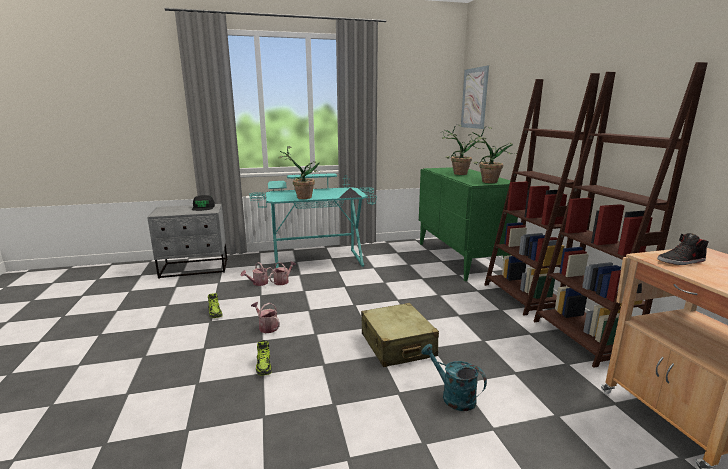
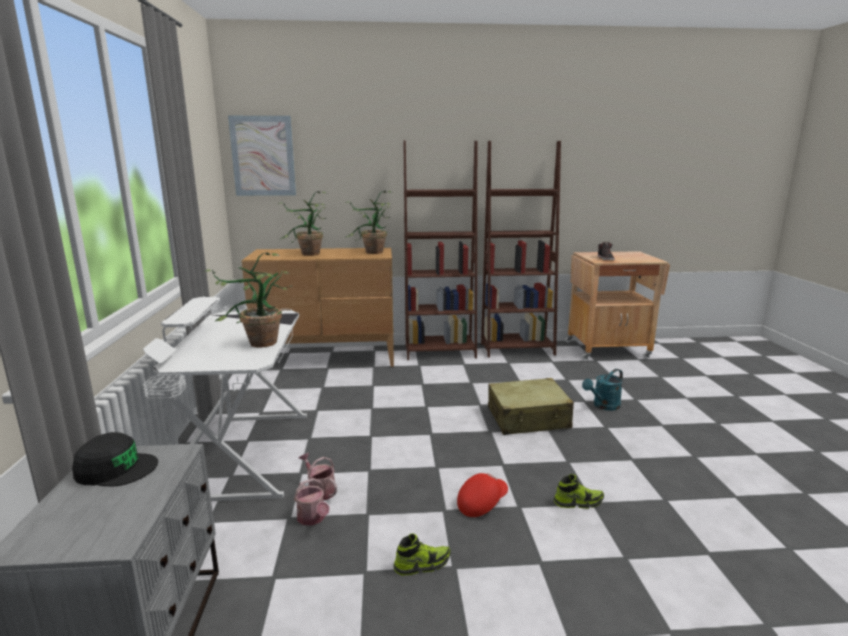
camera: 80 degrees left, 0 degrees up
(266, 327) = (481, 503): watering can -> red cap
(317, 260) = (246, 453): turquoise desk -> white desk
(459, 258) = (327, 358): green cabinet -> brown cabinet

